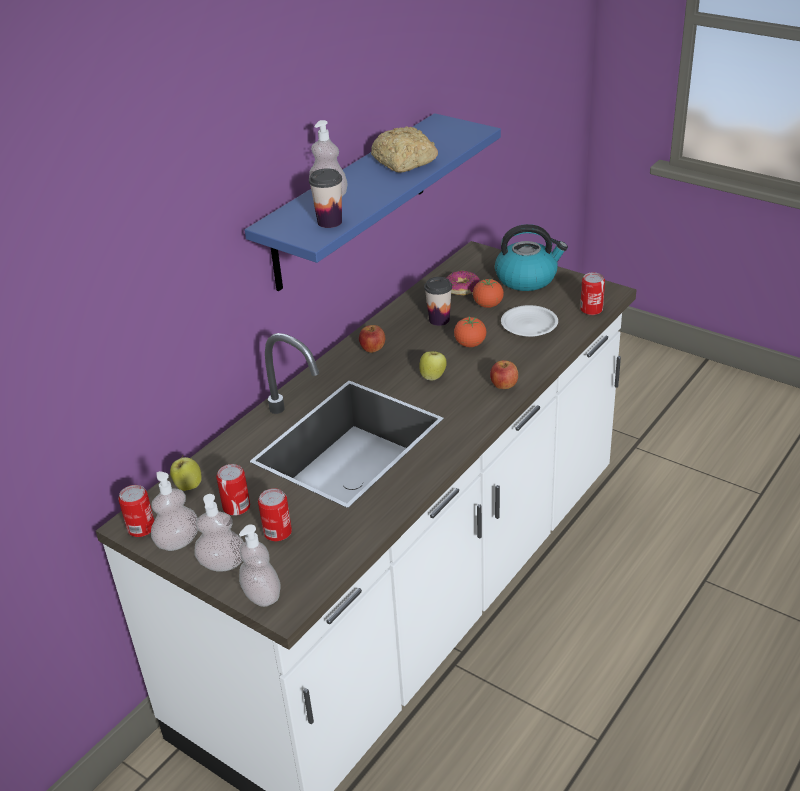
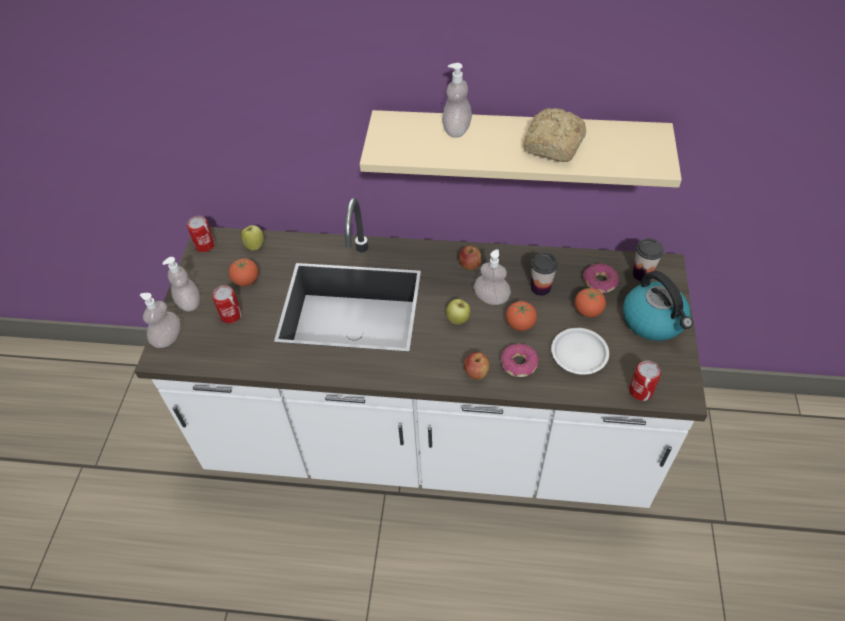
camera: 60 degrees right, 15 degrees up
(178, 541) = (200, 270): soap dispenser -> soap dispenser (491, 298)
(236, 507) = (246, 281): can -> tomato
(329, 222) = (412, 149): cup -> cup (642, 274)
(350, 202) = (517, 147): blue shelf -> beige shelf
(514, 359) = (518, 364): none -> donut

